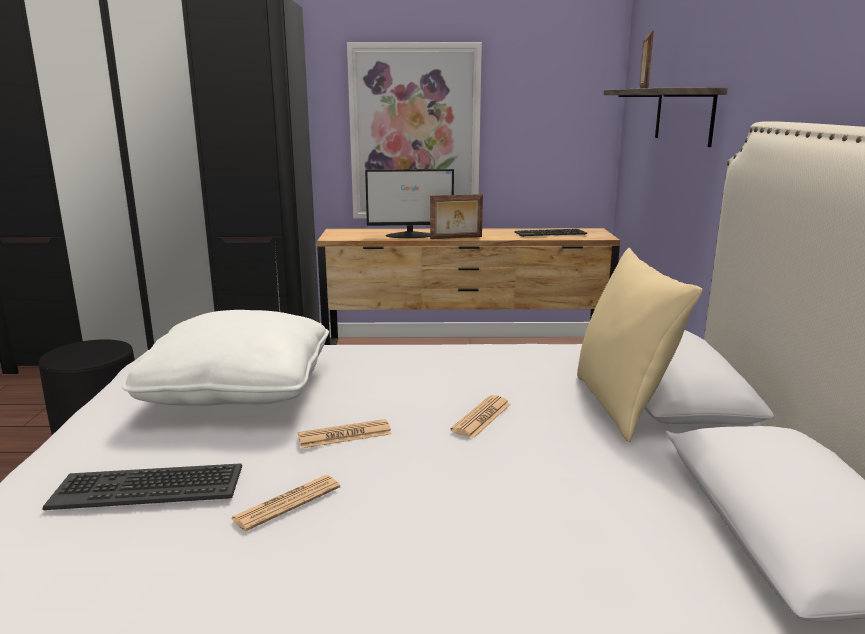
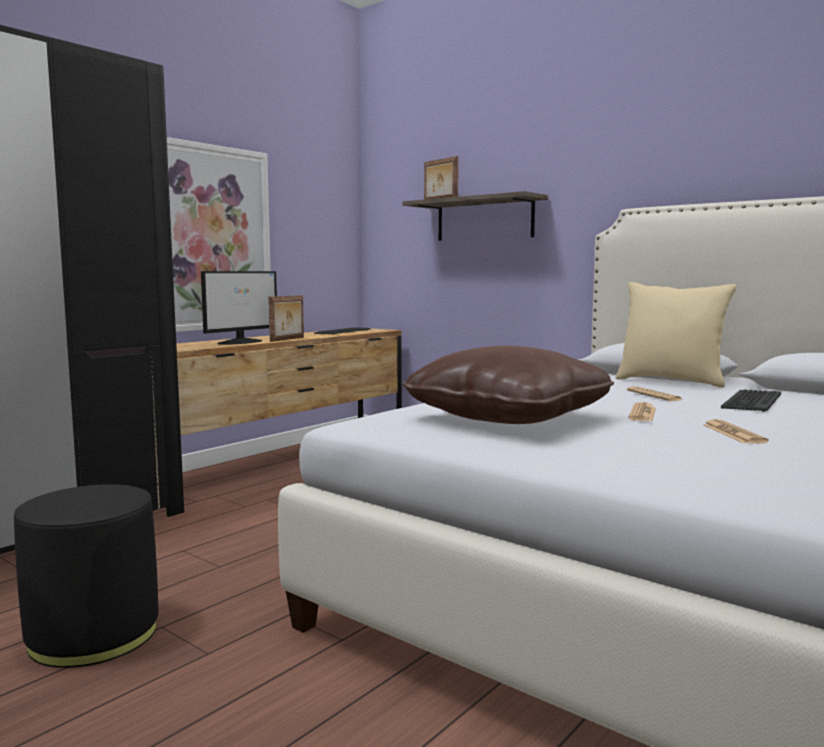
camera: 50 degrees left, 10 degrees down
(149, 487) = (671, 450): keyboard -> keyboard (751, 401)
(238, 388) = (508, 417): white pillow -> brown pillow

